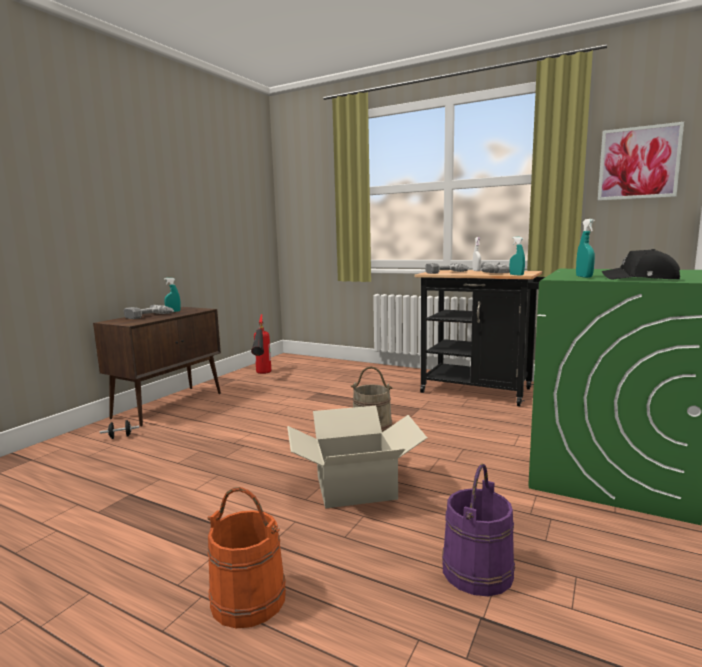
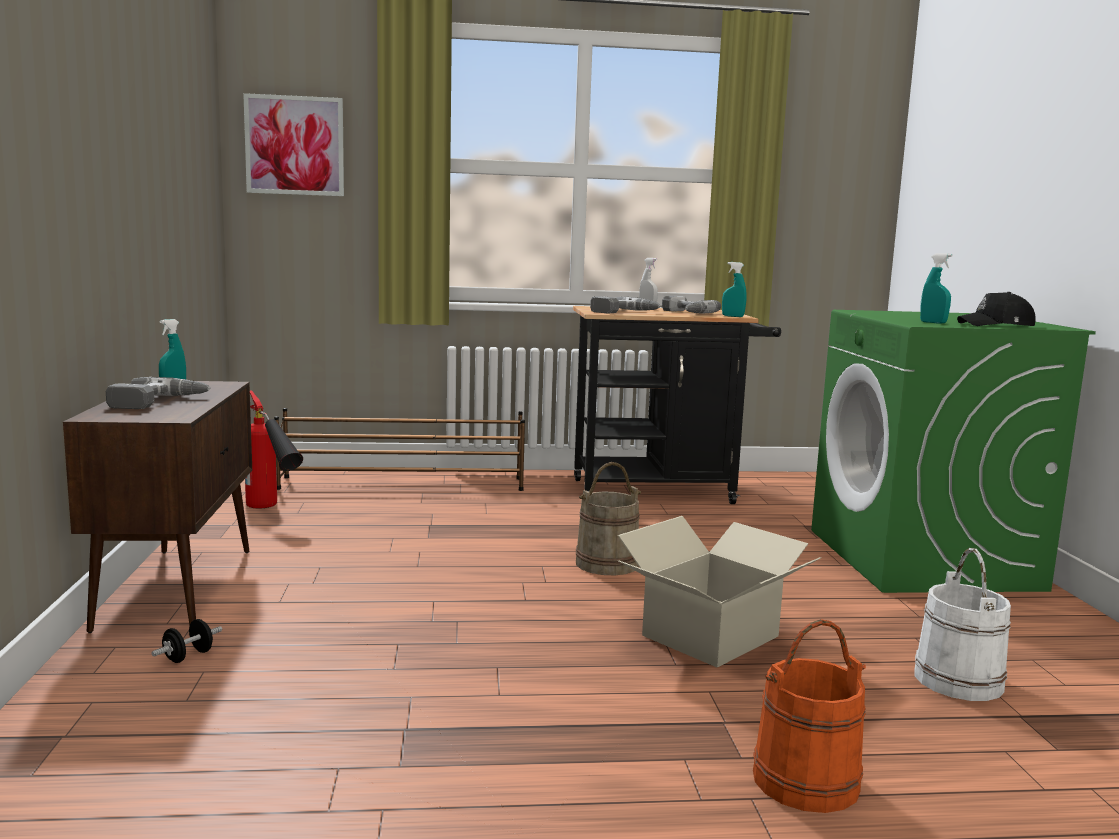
camera: 35 degrees left, 0 degrees up
(342, 369) = (404, 484): none -> brown shoe rack
(477, 571) = (959, 680): purple bucket -> white bucket
(638, 163) = (833, 171): picture -> picture (295, 145)

